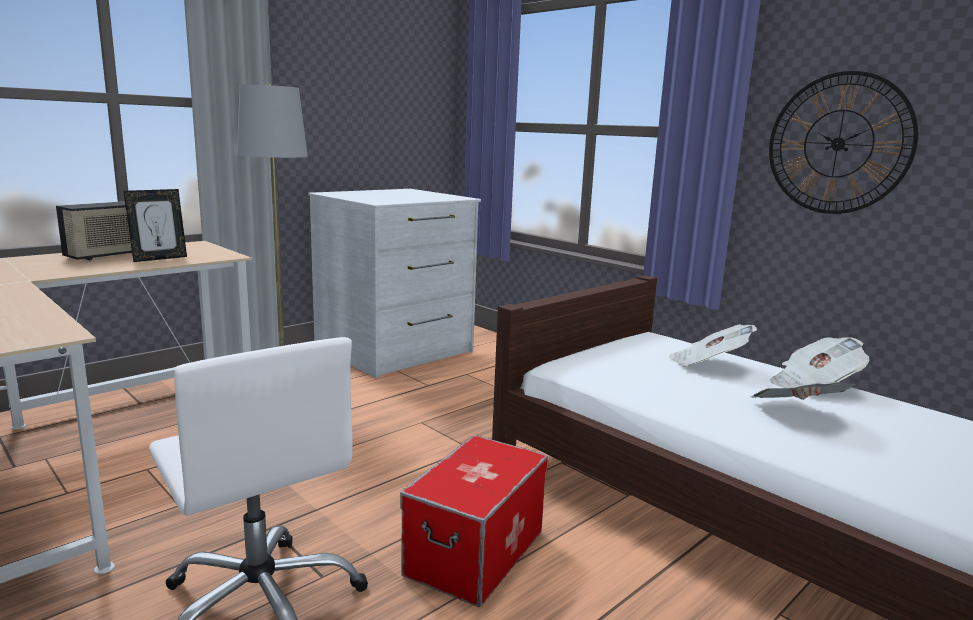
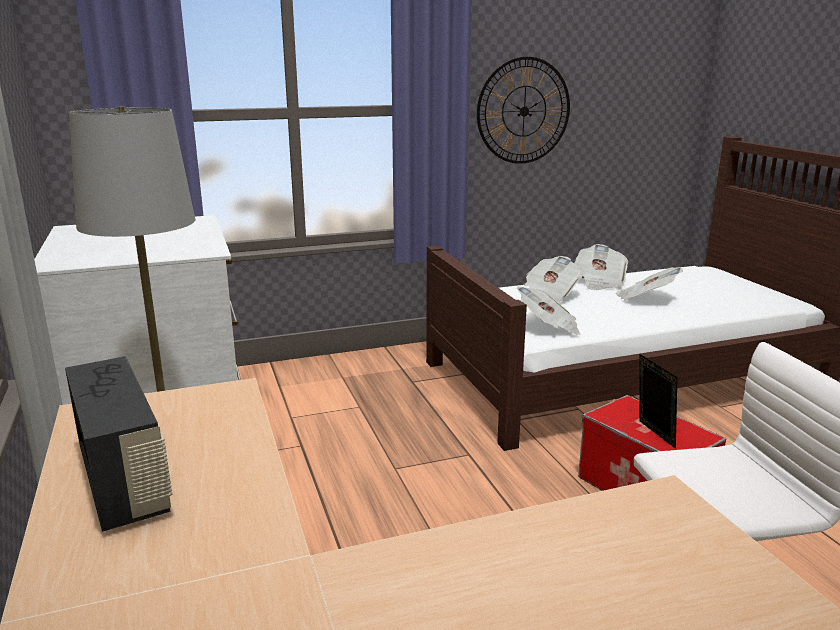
camera: 65 degrees left, 5 degrees up
(159, 258) = (203, 442): picture frame -> picture frame (652, 435)
(602, 371) = (549, 327): none -> newspaper

